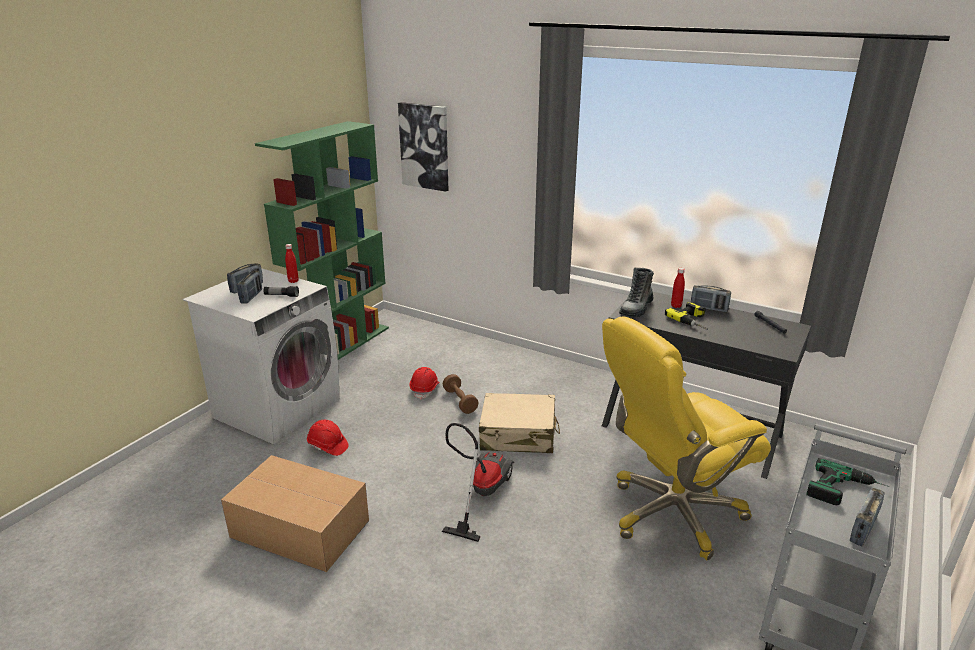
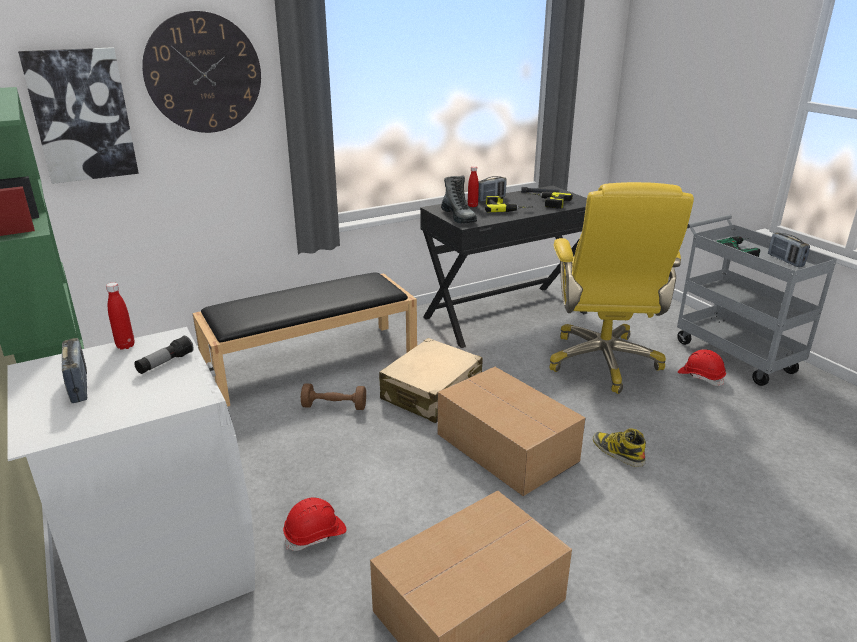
camera: 60 degrees left, 0 degrees up
(251, 296) = (124, 388): radio -> none
(425, 389) = (281, 422): red hard hat -> red hard hat (700, 377)
(480, 493) = (505, 446): vacuum cleaner -> cardboard box
(495, 133) = (203, 73): none -> wall clock
(505, 371) = (313, 362): none -> black bench
(524, 559) = (617, 452): none -> boot
(745, 334) = (546, 202): none -> power drill

